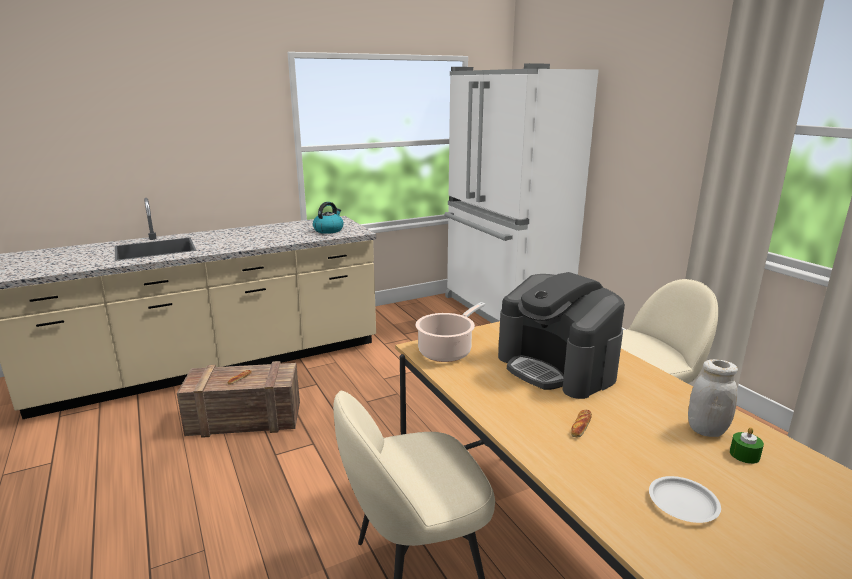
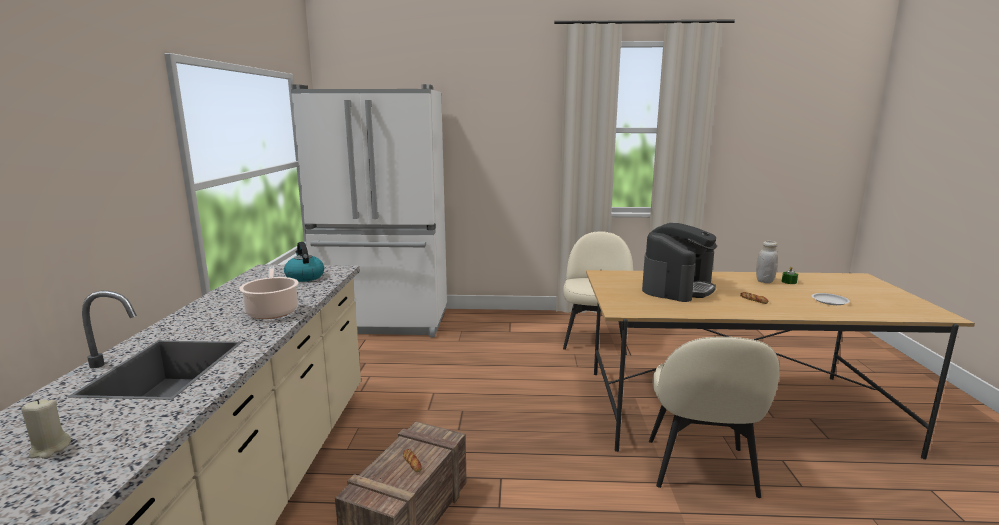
camera: 60 degrees left, 5 degrees down
(61, 259) = (49, 449): none -> beige candle
(447, 351) = (631, 306): cooking pot -> cooking pot (272, 311)
(556, 367) = (677, 288): coffee machine -> coffee machine turned 45 degrees counterclockwise

